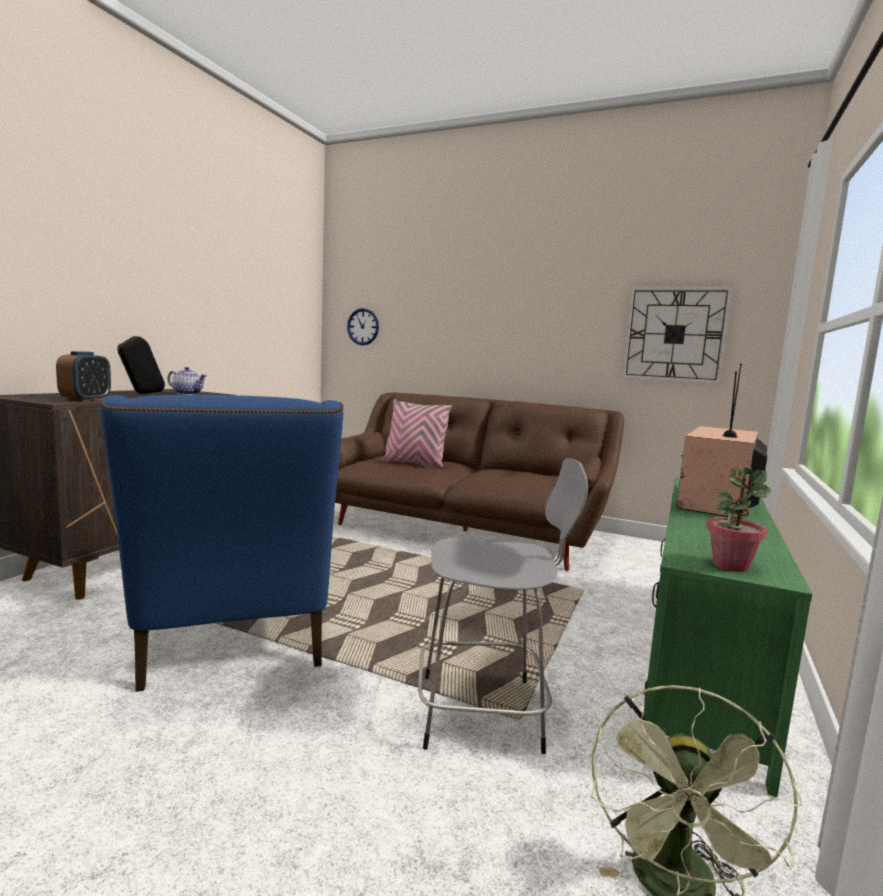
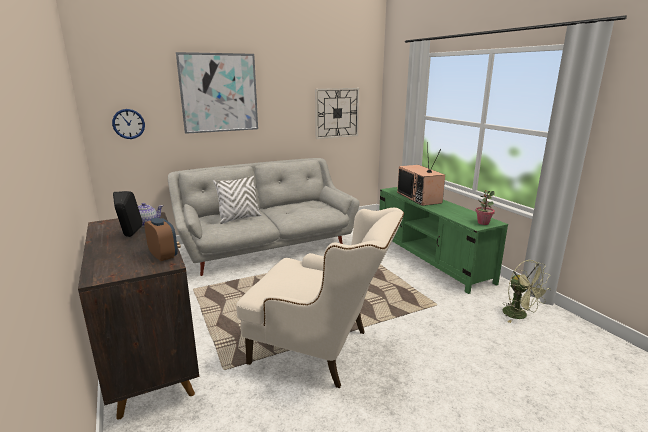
camera: 50 degrees left, 10 degrees up
(233, 645) = (321, 350): blue armchair -> beige armchair
(414, 463) = (239, 218): pink pillow -> white pillow
(466, 530) = (267, 247): brown sofa -> grey sofa
(470, 292) = (219, 93): none -> picture
(485, 713) = (428, 309): grey stool -> none

